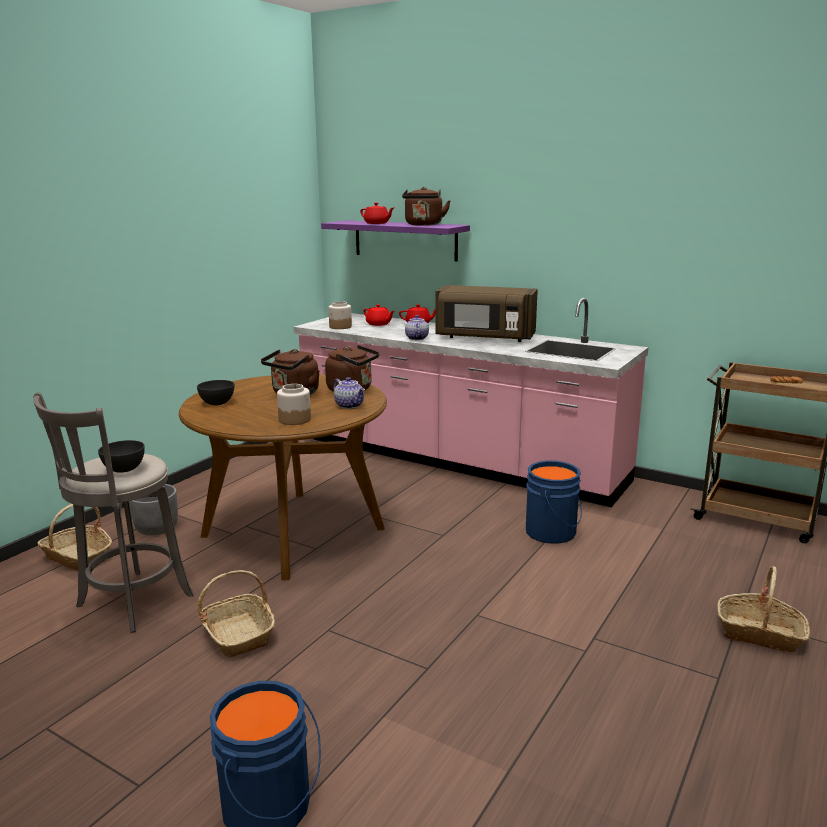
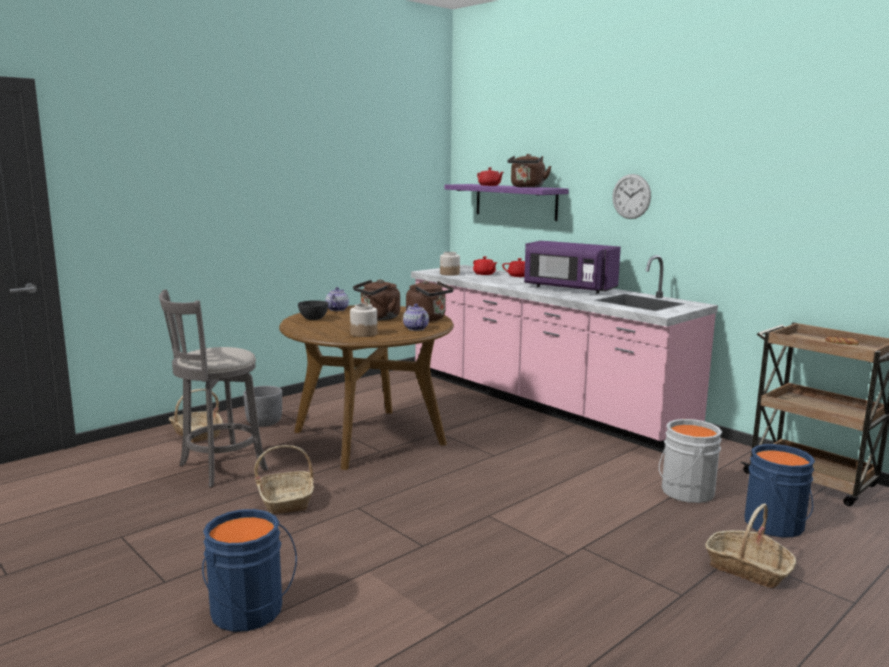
camera: 15 degrees right, 5 degrees down
(124, 469) = (220, 355): grey bowl -> none
(416, 338) = (506, 285): teapot -> teapot (336, 309)
(484, 337) = (568, 288): brown microwave -> purple microwave
(545, 233) = (631, 196): none -> wall clock
(553, 532) = (596, 466): blue bucket -> blue bucket (777, 525)
(653, 550) = (684, 491): none -> grey bucket

